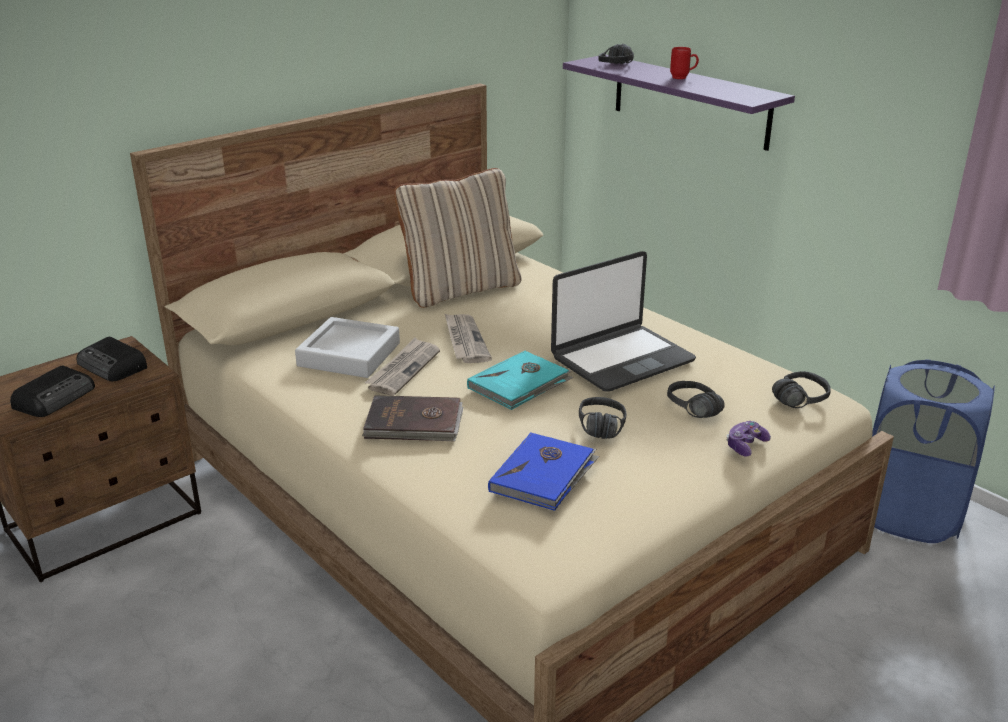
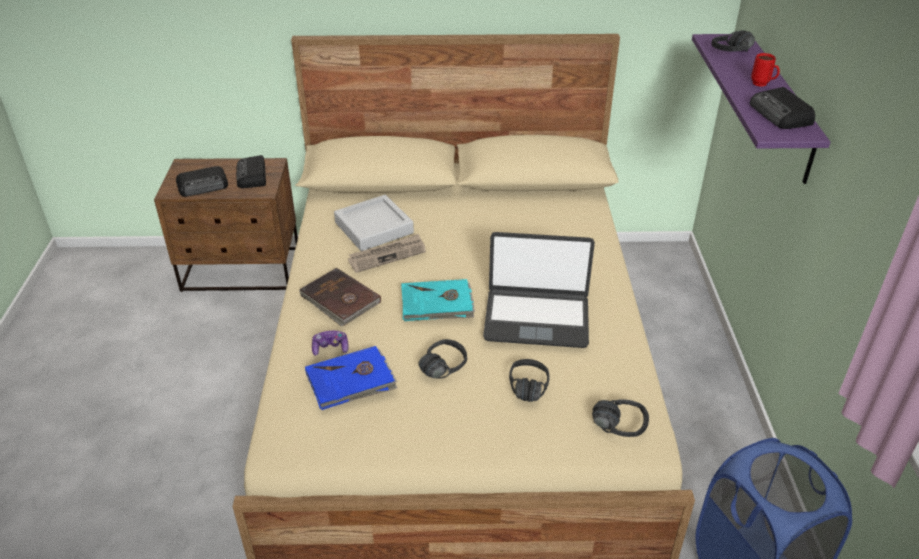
camera: 40 degrees right, 10 degrees up
(461, 289) = (512, 205): beige pillow -> none
(465, 340) = (453, 251): newspaper -> none
(733, 90) = (781, 115): none -> radio
(745, 445) = (517, 438): game controller -> game controller (330, 348)

